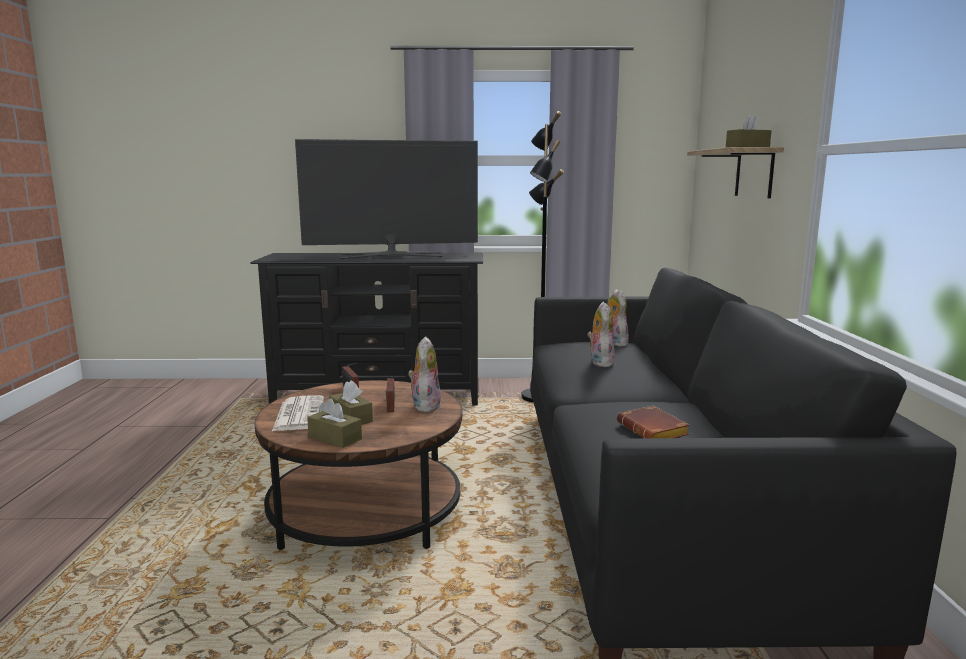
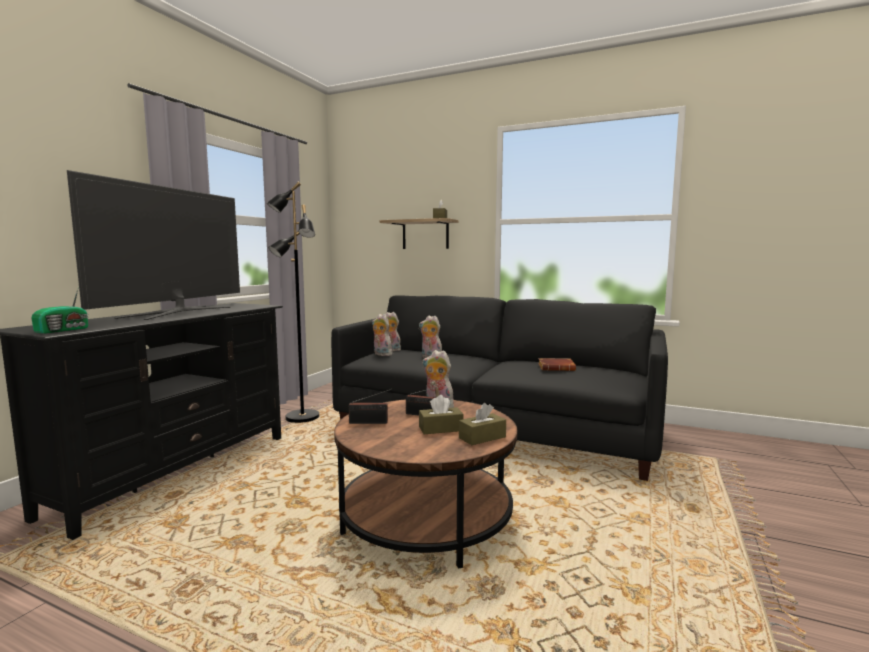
camera: 65 degrees left, 5 degrees down
(278, 258) = (64, 330): none -> radio
(298, 414) = (409, 444): newspaper -> none
(579, 343) = (381, 354): none -> plush toy

